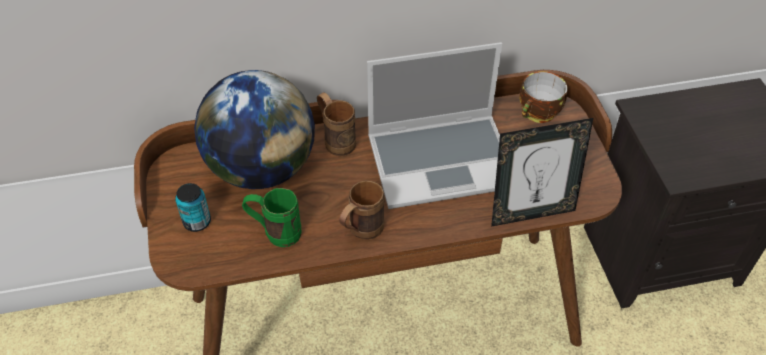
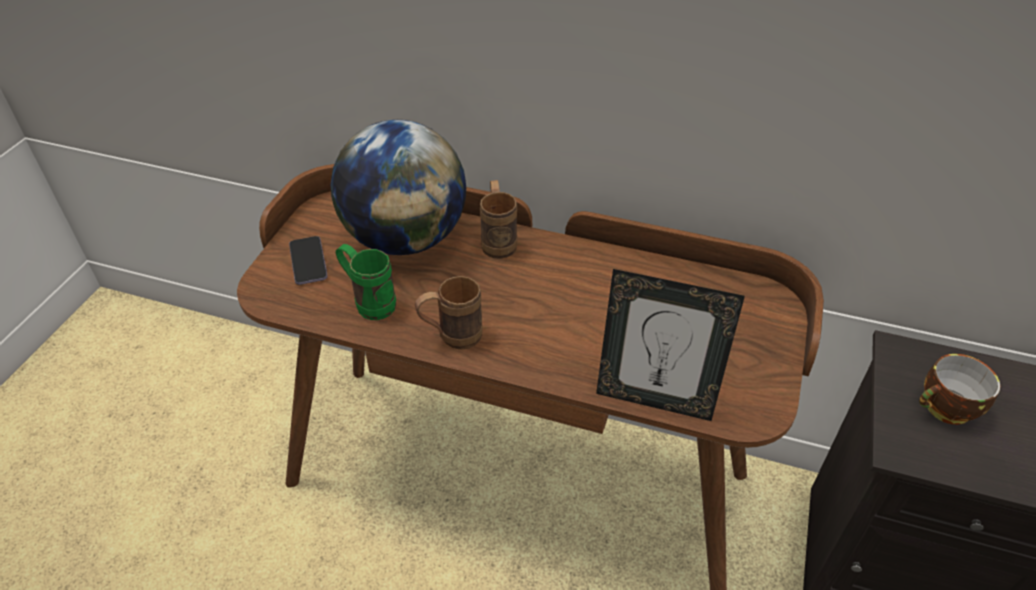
camera: 30 degrees right, 5 degrees down
(197, 222) = (308, 262): can -> phone
(442, 160) = (594, 304): laptop -> none
(539, 114) = (746, 300): cup -> cup (946, 409)

